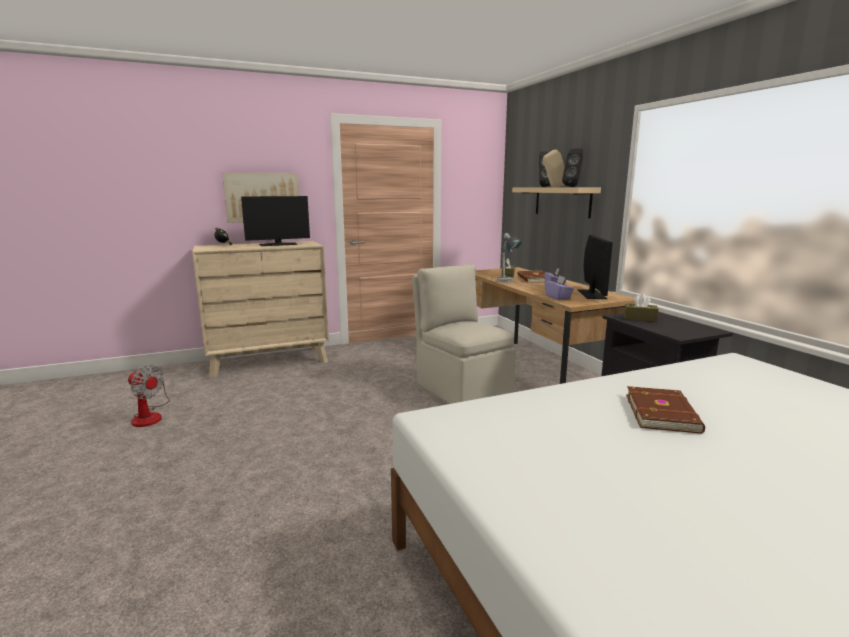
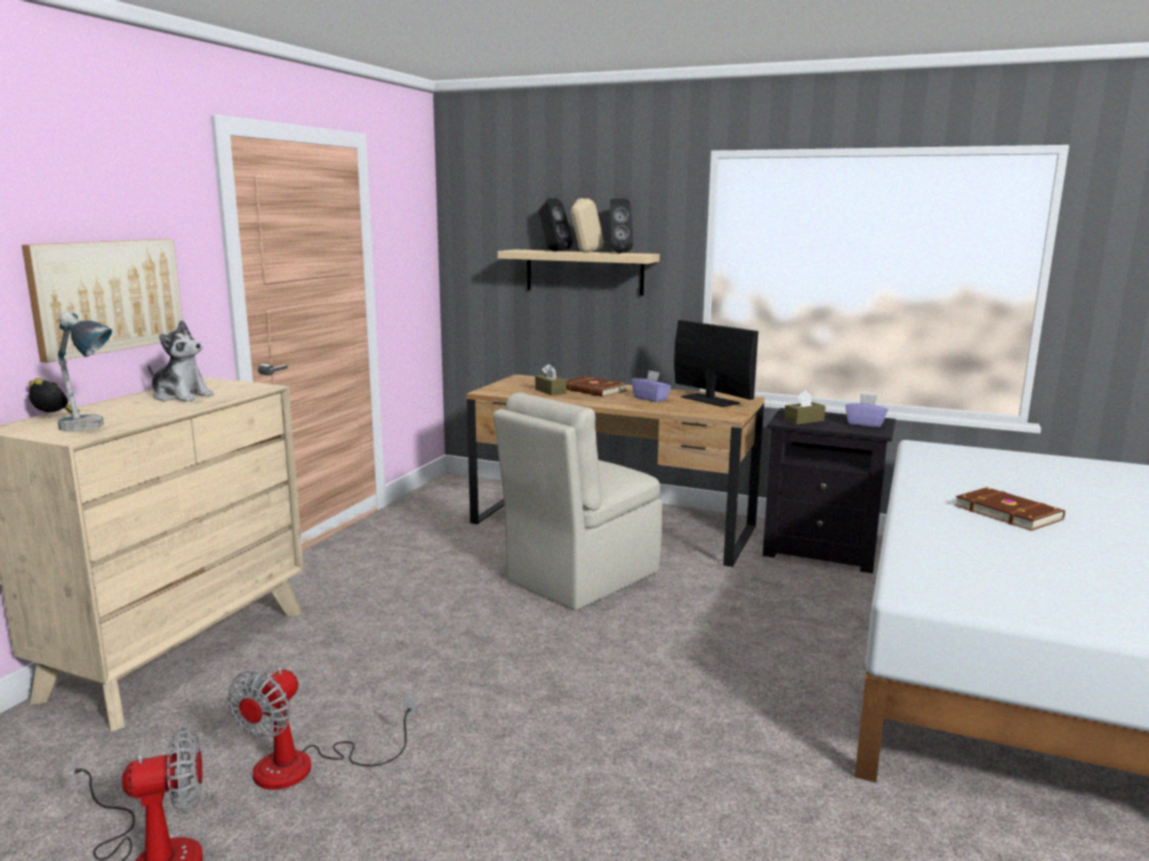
camera: 45 degrees left, 0 degrees up
(225, 412) = (305, 767): none -> fan
(278, 244) = (181, 396): monitor -> plush toy
(461, 389) = (580, 577): beige chair -> beige chair turned 60 degrees counterclockwise
(507, 282) = (579, 401): table lamp -> table lamp (90, 429)
(558, 297) = (694, 411): purple tissue box -> purple tissue box (865, 424)

